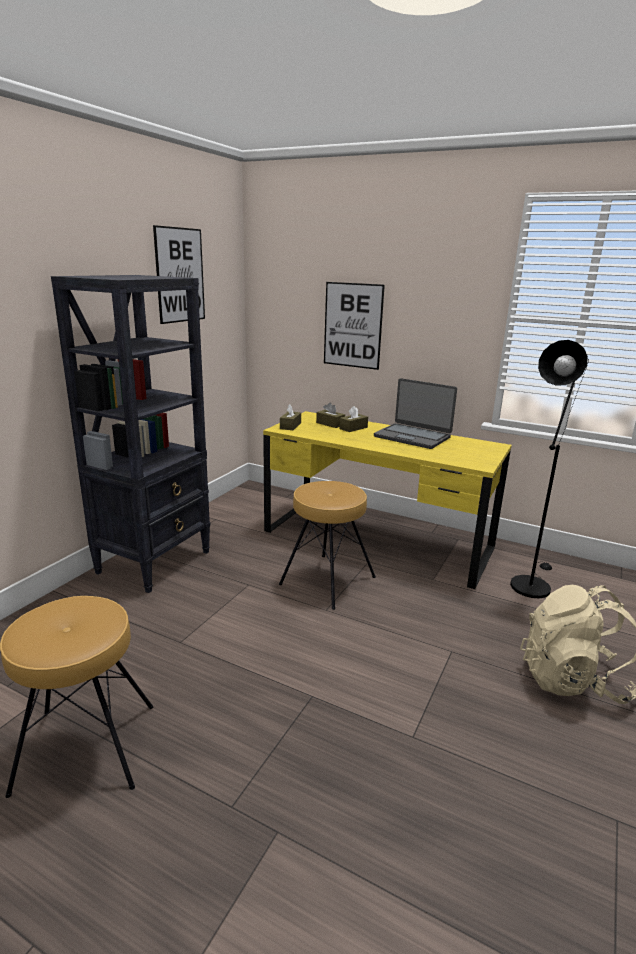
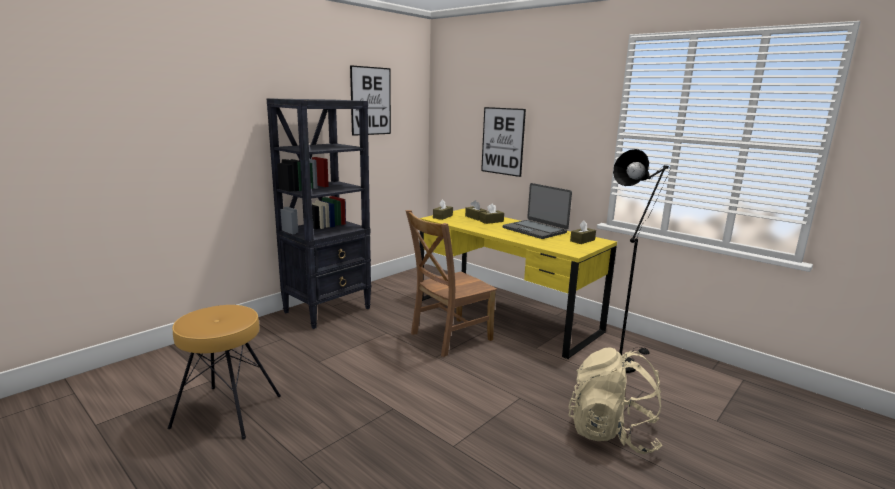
camera: 15 degrees right, 5 degrees down
(327, 580) = (448, 337): brown stool -> brown chair
(475, 447) = (582, 240): none -> brown tissue box

